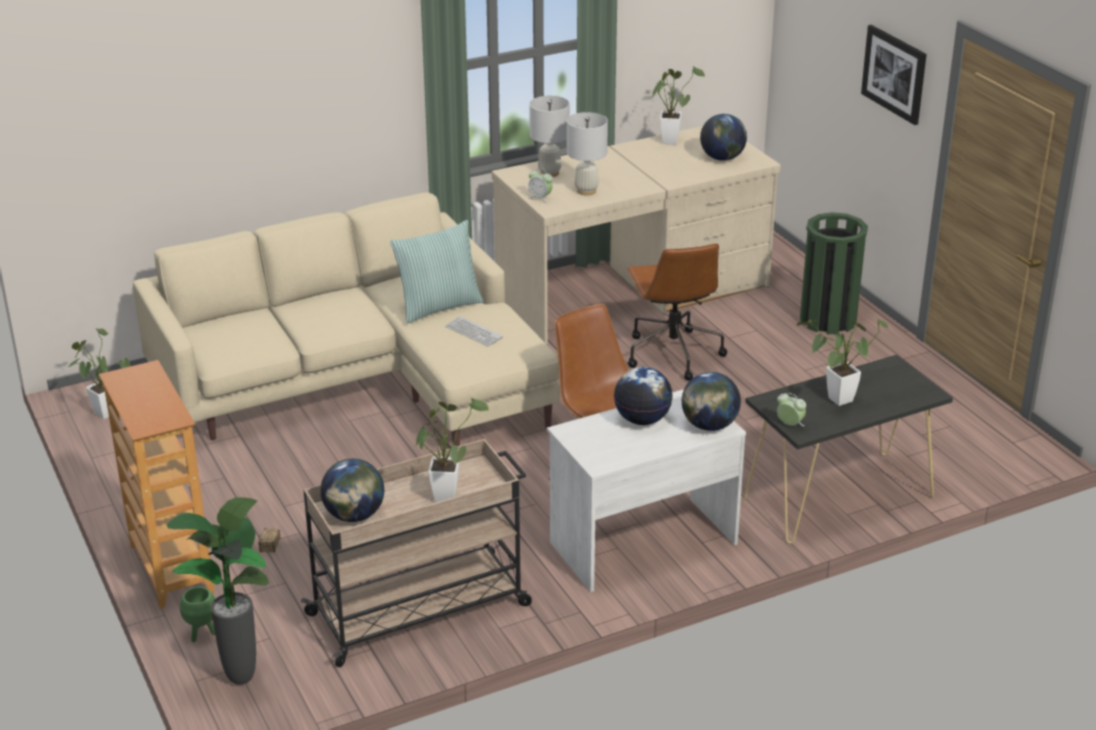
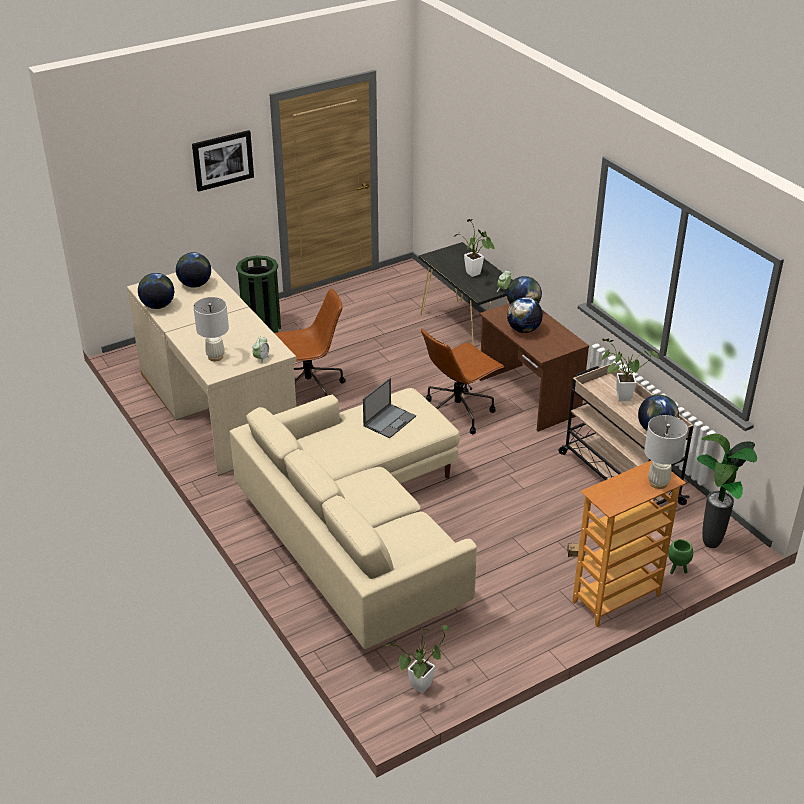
camera: 95 degrees left, 5 degrees up
(438, 307) = (352, 441): pillow -> none
(474, 332) = (390, 421): keyboard -> laptop
(586, 191) = (249, 339): white table lamp -> white table lamp (658, 483)
(642, 542) = (528, 397): white desk -> brown desk
(670, 139) = (158, 306): potted plant -> globe

